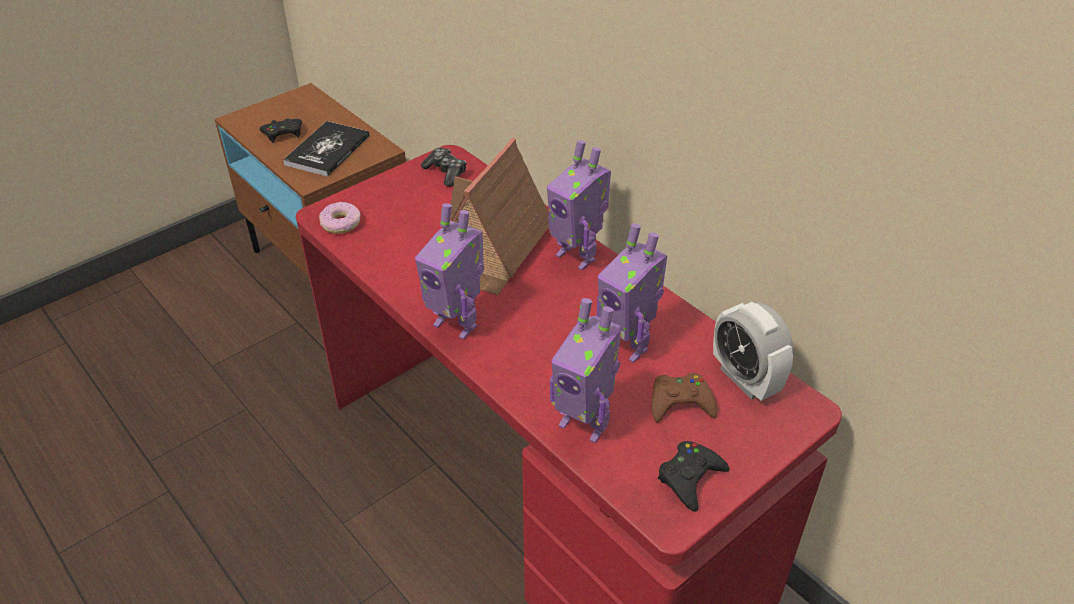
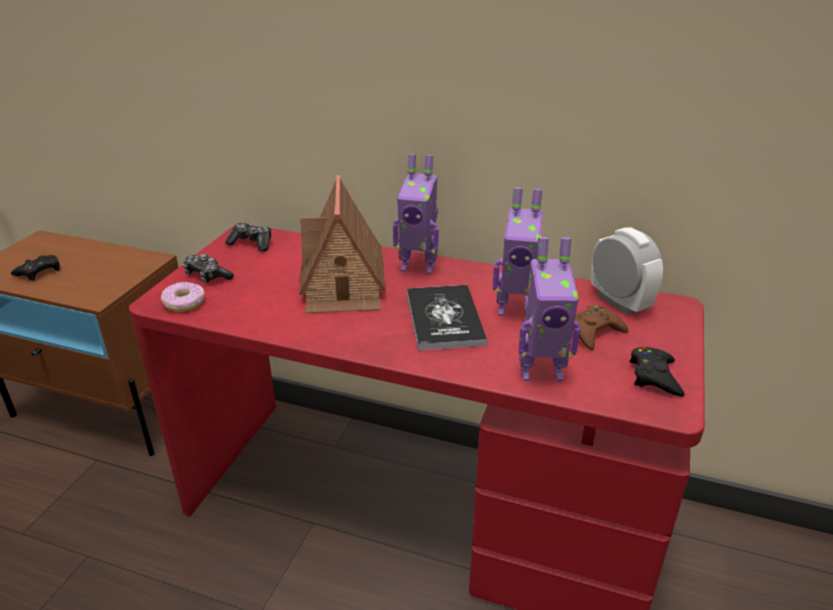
camera: 30 degrees left, 10 degrees down
(327, 150) = (98, 272): book -> book (444, 318)
(380, 200) = (207, 276): none -> game controller
(456, 324) = (365, 340): toy robot -> none
(745, 379) = (619, 302): alarm clock -> alarm clock turned 150 degrees counterclockwise

